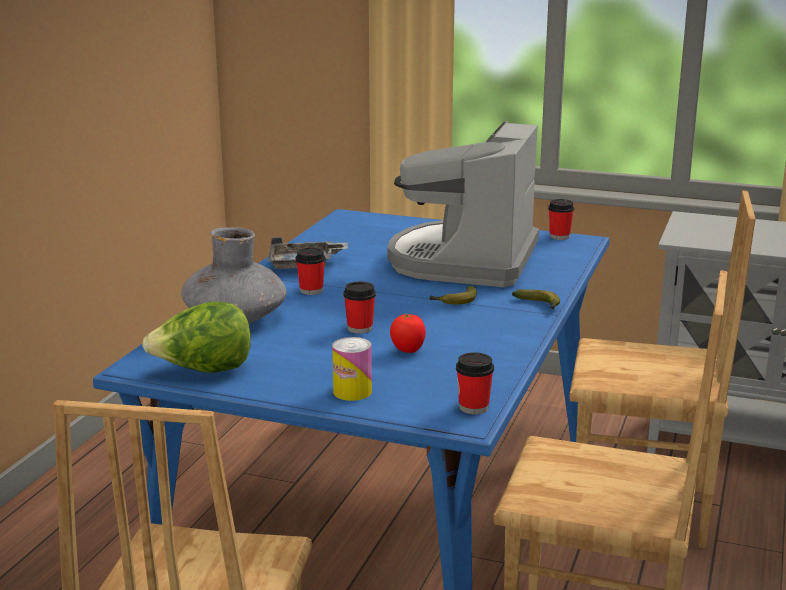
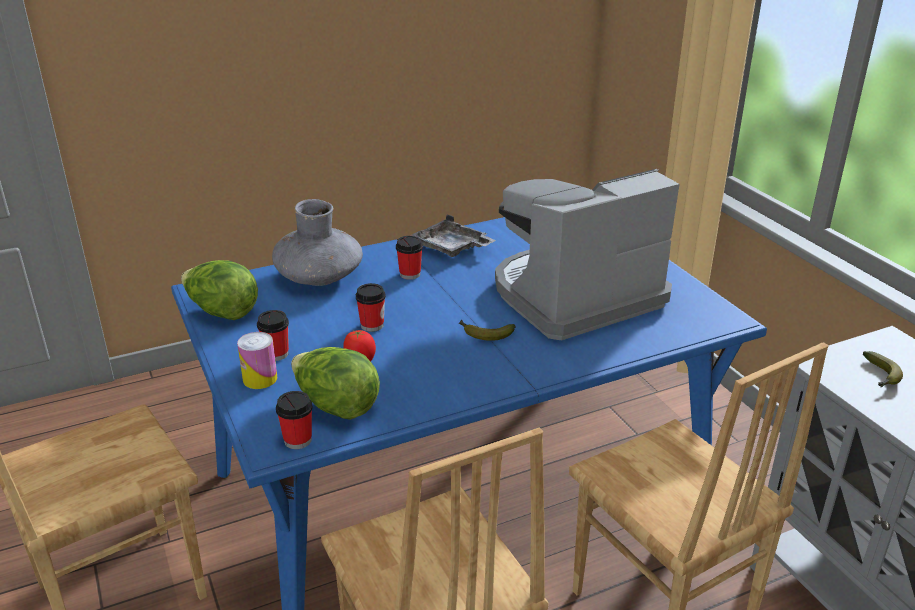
camera: 45 degrees right, 10 degrees up
(452, 379) = (336, 406): none -> lettuce
(540, 305) = (540, 372): banana -> banana (880, 376)
(559, 236) = (713, 306): cup -> cup (276, 354)

